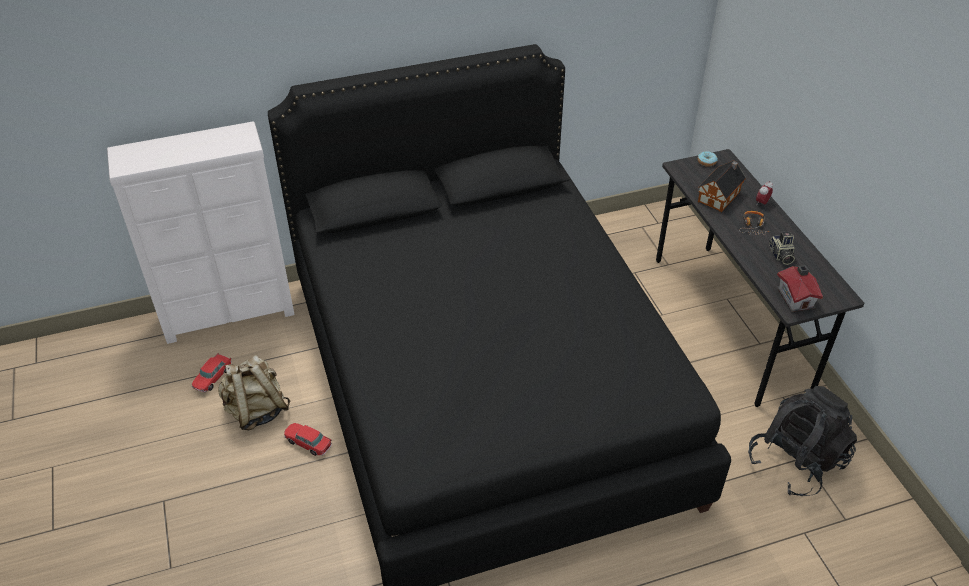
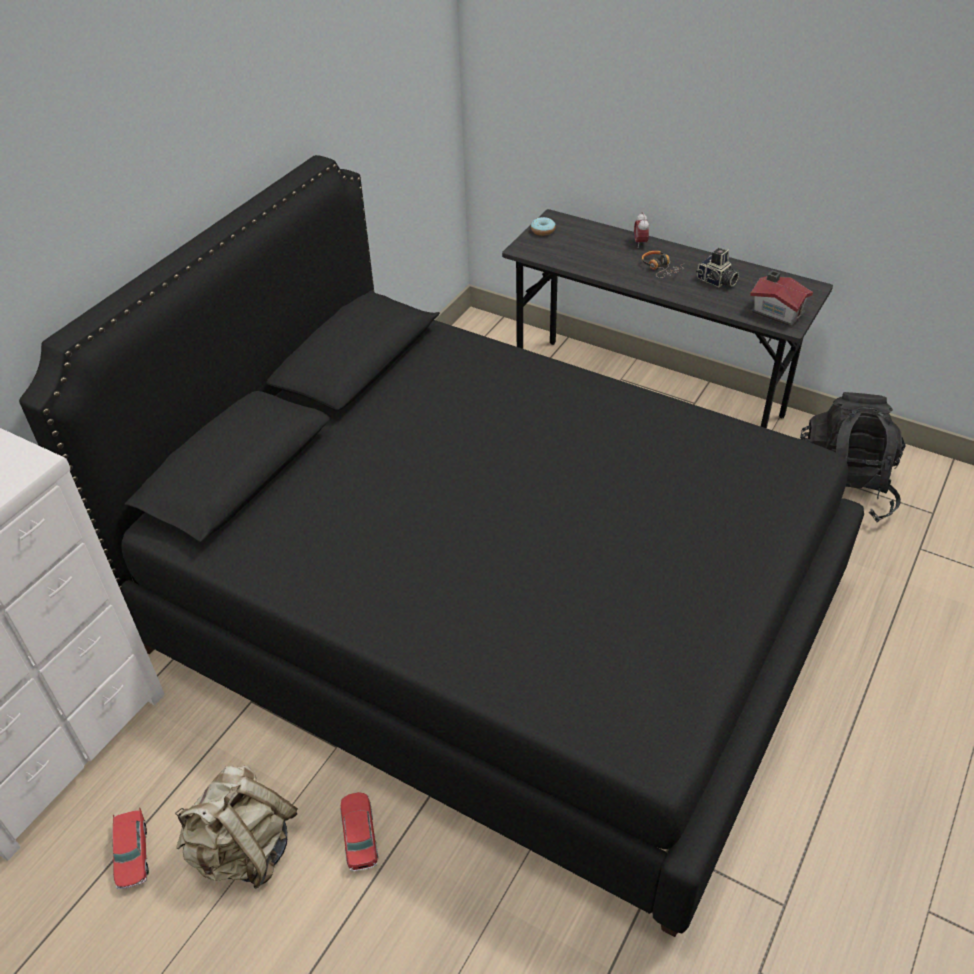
camera: 40 degrees left, 0 degrees up
(308, 443) = (359, 836): toy car -> toy car turned 90 degrees clockwise
(720, 196) = (596, 256): toy house -> none

